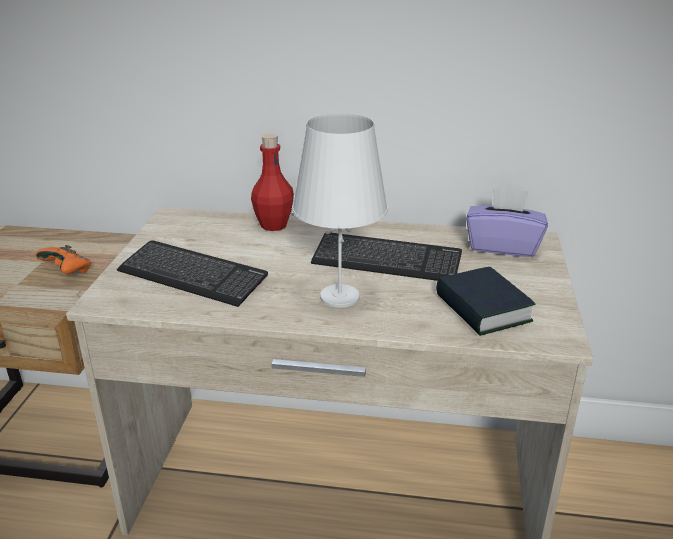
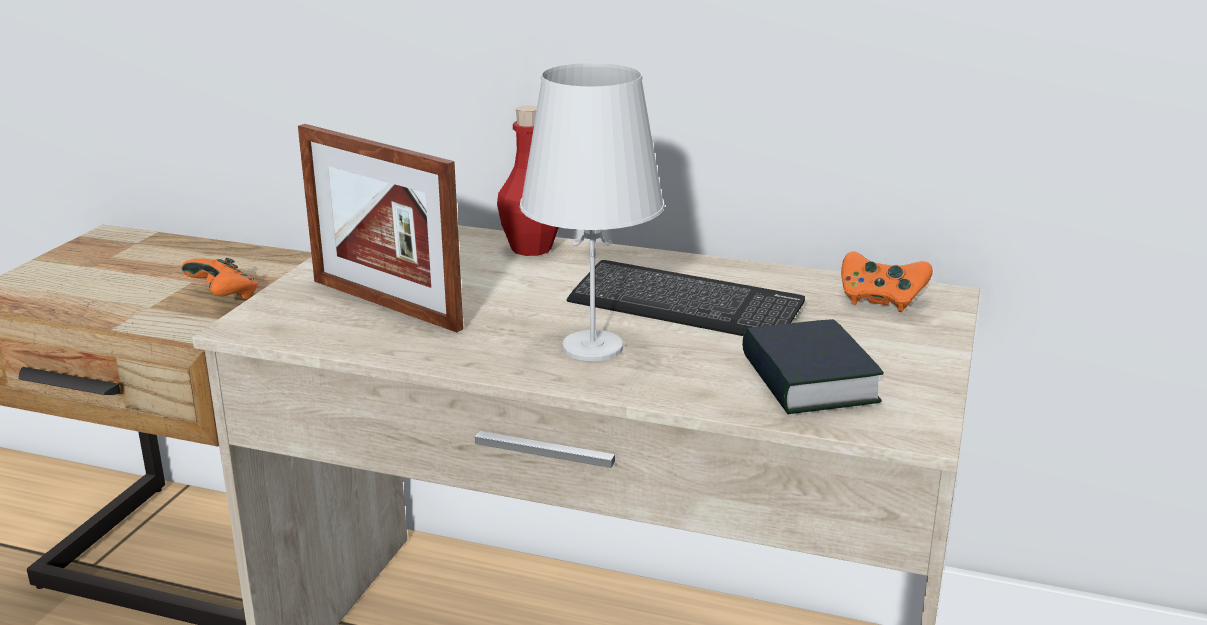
camera: 10 degrees right, 5 degrees down
(192, 275) = (385, 304): keyboard -> picture frame
(503, 246) = (880, 300): purple tissue box -> orange game controller

